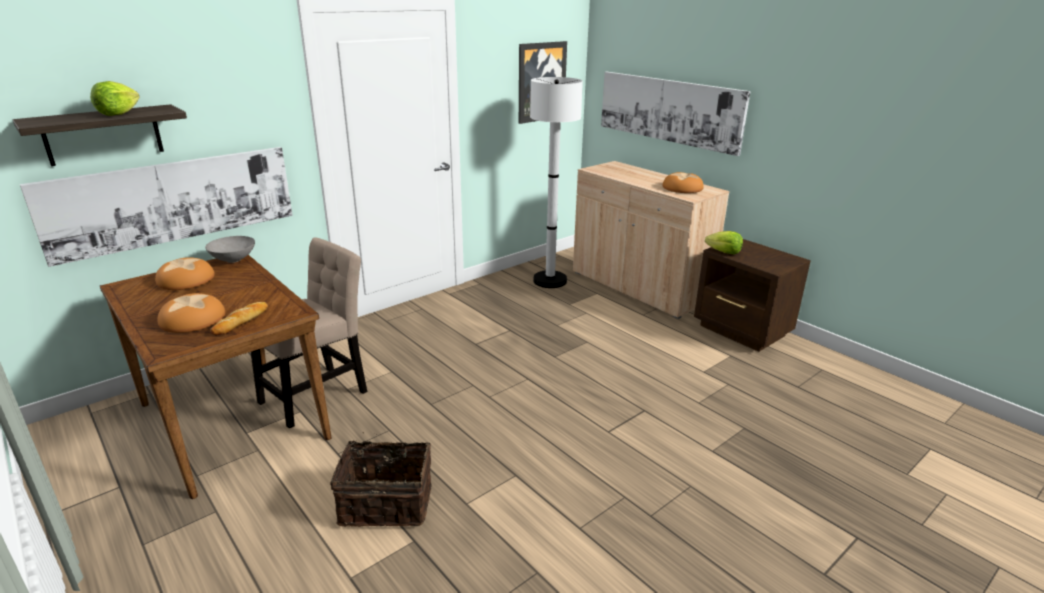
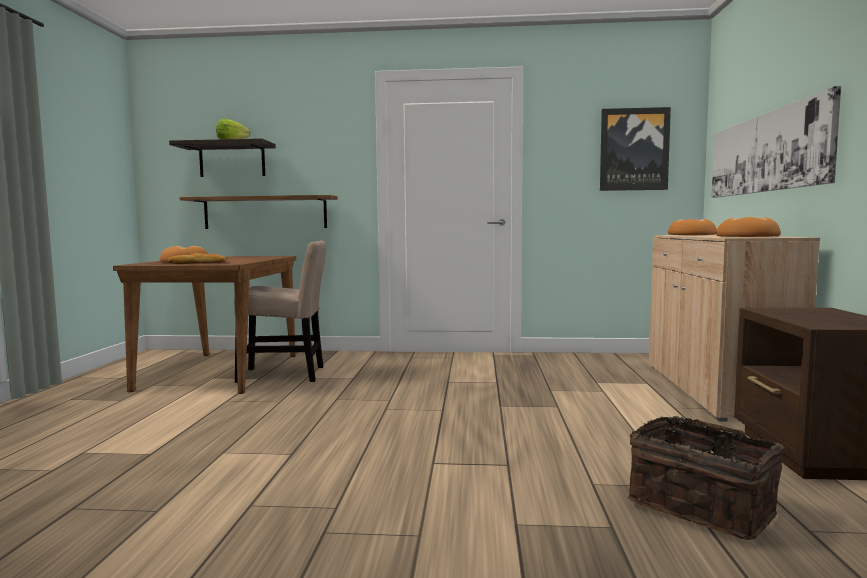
camera: 45 degrees right, 20 degrees down
(173, 201) = (265, 212): picture -> shelf
(186, 280) = (234, 257): bread -> bread (692, 235)
(233, 259) = (279, 256): grey bowl -> none
(387, 501) = (189, 430): basket -> basket (703, 507)
(550, 281) = (609, 366): white floor lamp -> none
(724, 252) = (767, 310): lettuce -> none

